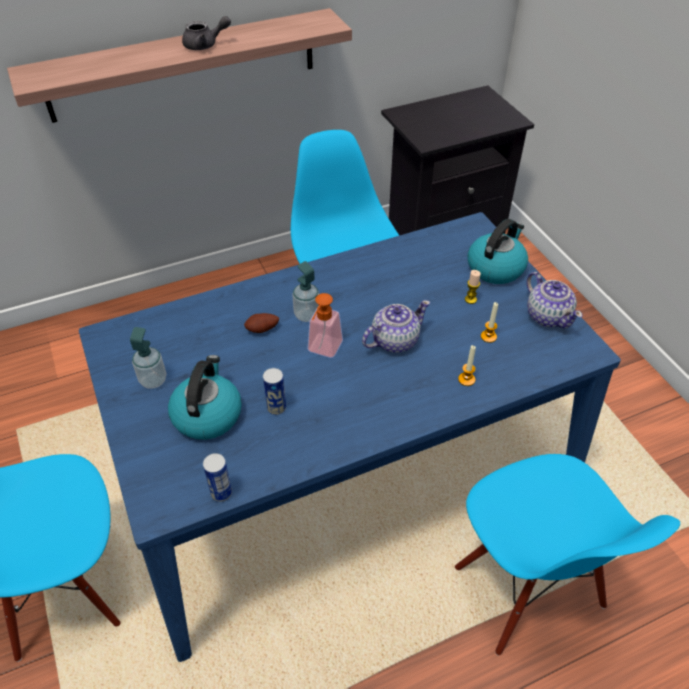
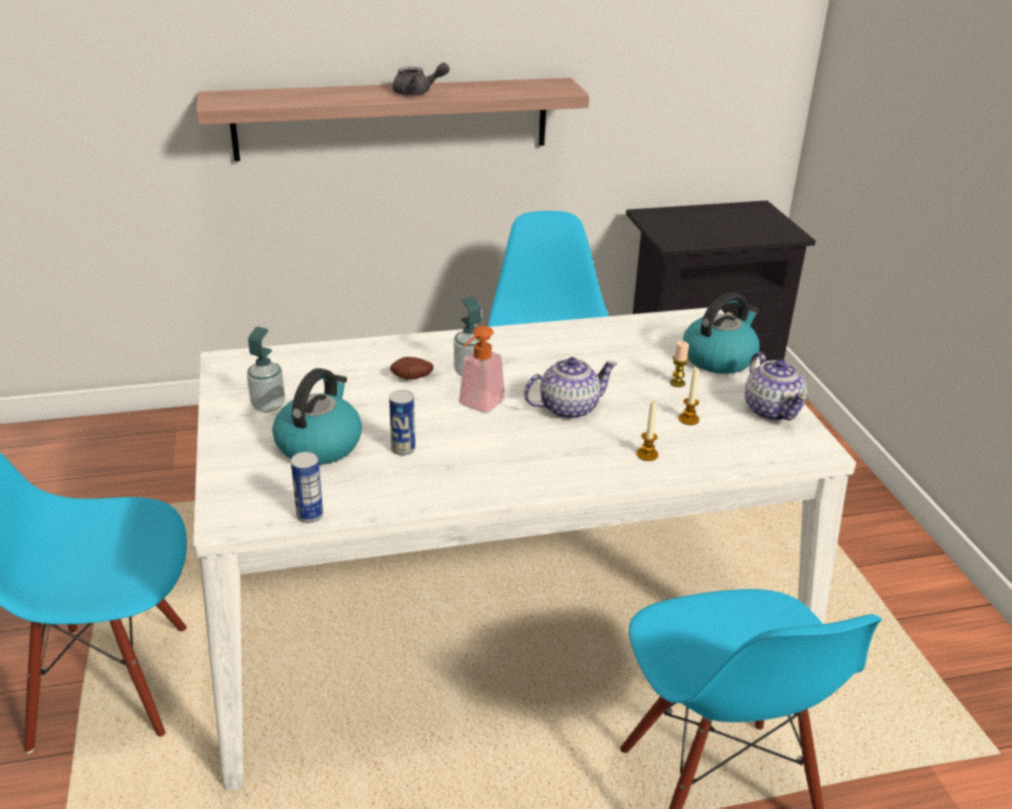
camera: 10 degrees right, 15 degrees down
(344, 472) = (499, 618): blue dining table -> white dining table

